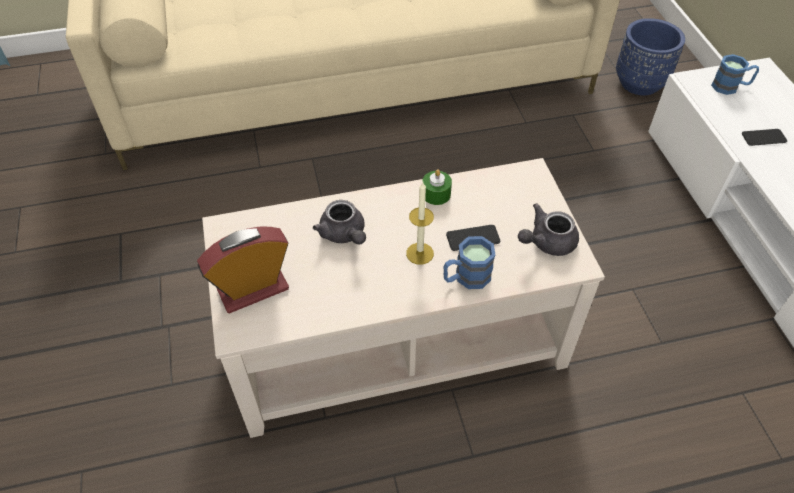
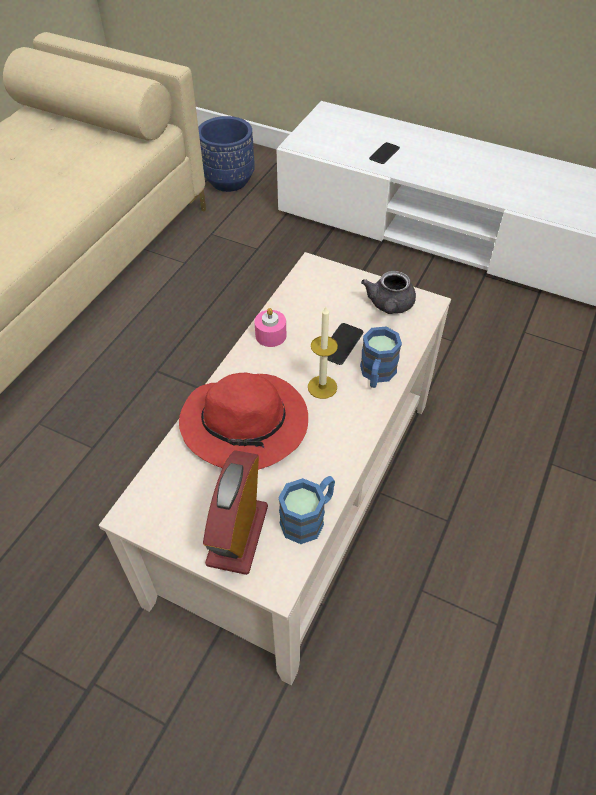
camera: 50 degrees left, 0 degrees up
(344, 234) = (247, 424): grey teapot -> red hat
(436, 194) = (270, 335): green candle -> pink candle
(730, 86) = (324, 133): blue mug -> blue mug (309, 517)

